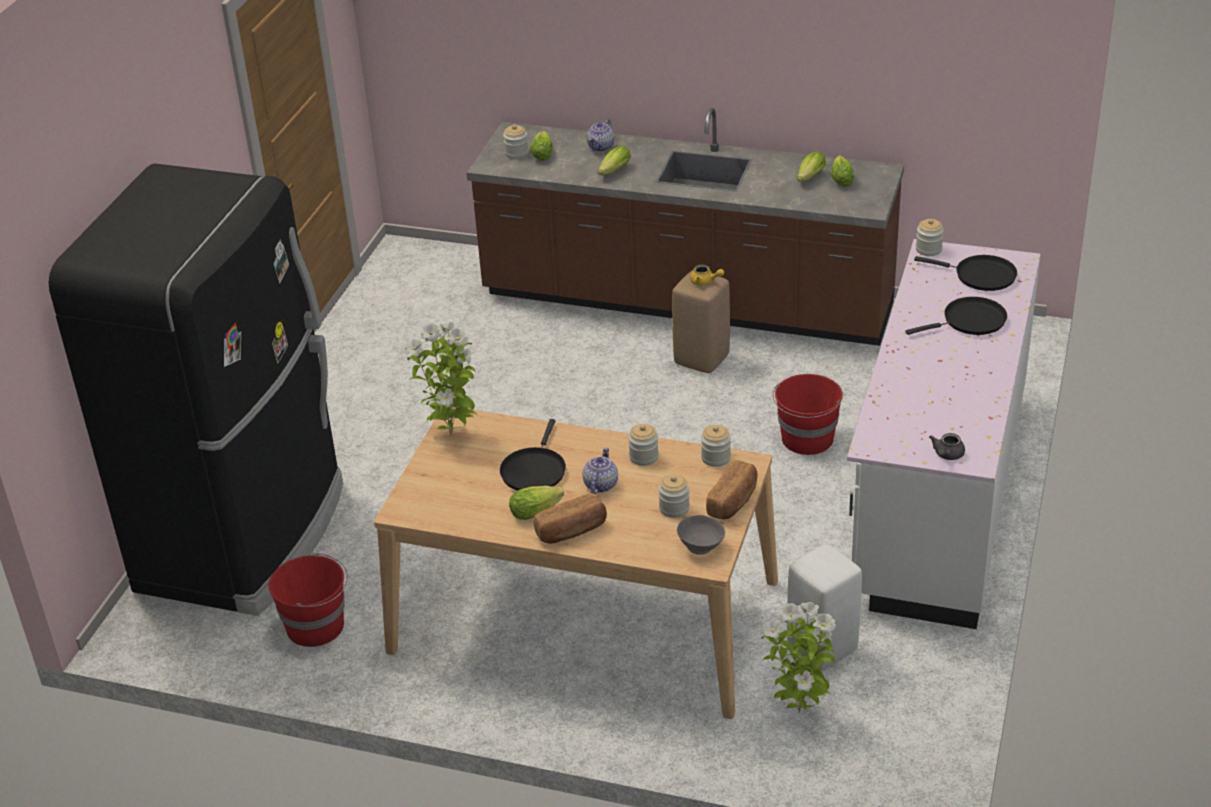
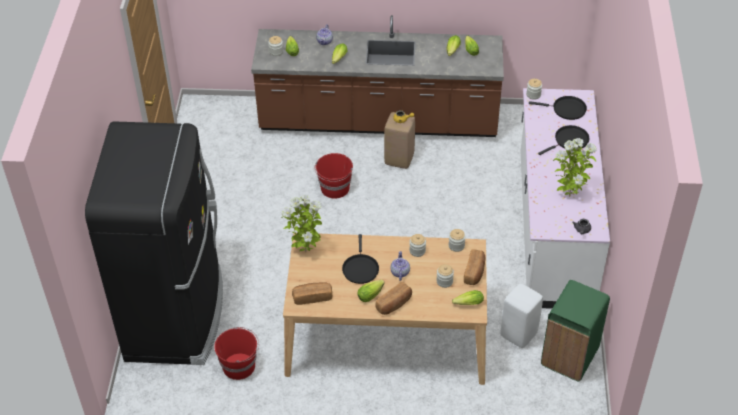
camera: 15 degrees left, 10 degrees up
(434, 502) = (312, 297): none -> bread
(701, 547) = (467, 304): grey bowl -> lettuce
(800, 710) = (518, 373): potted plant -> potted plant (569, 195)
(807, 439) = (473, 204): red bucket -> red bucket (335, 188)
(907, 698) = (570, 357): none -> green trash can

